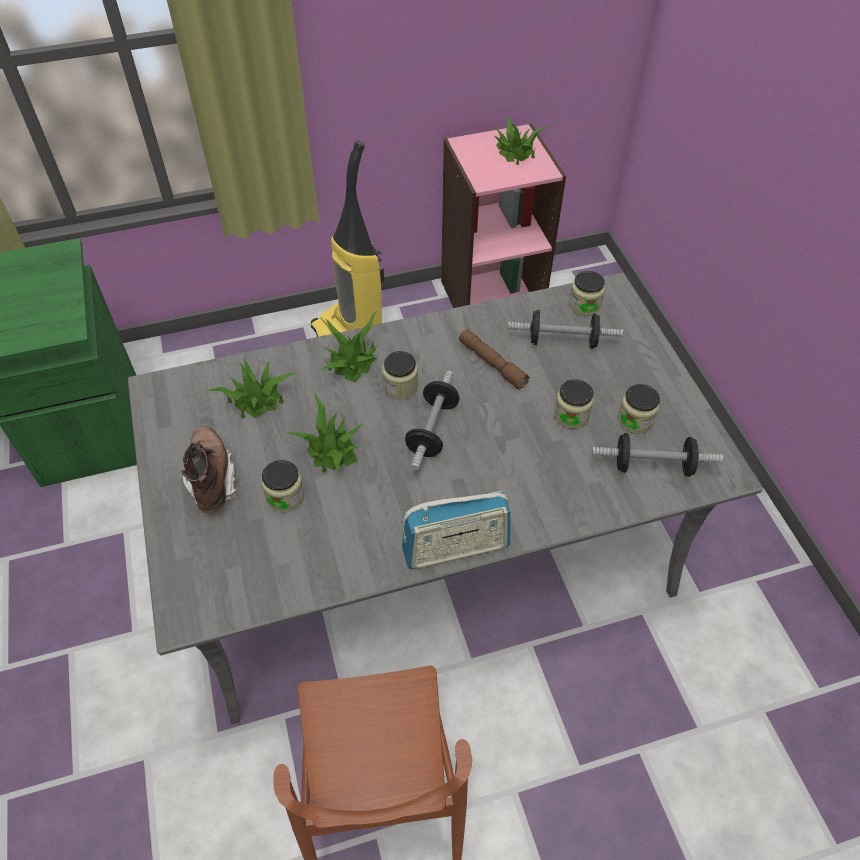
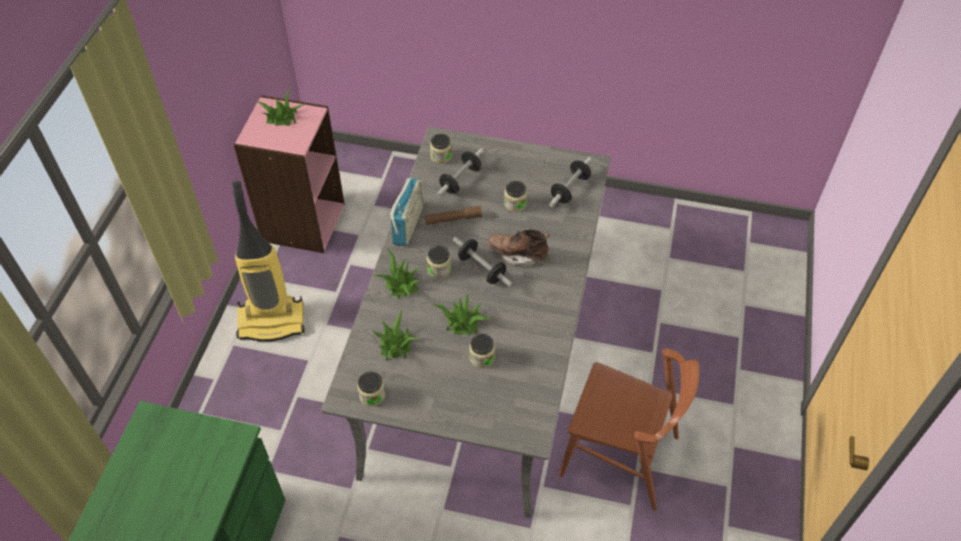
camera: 60 degrees left, 0 degrees up
(211, 479) = (443, 390): brown boot -> brown boot (517, 254)
(456, 548) = (567, 295): radio -> radio (408, 224)
(635, 420) = (537, 180): jar -> jar (372, 395)

